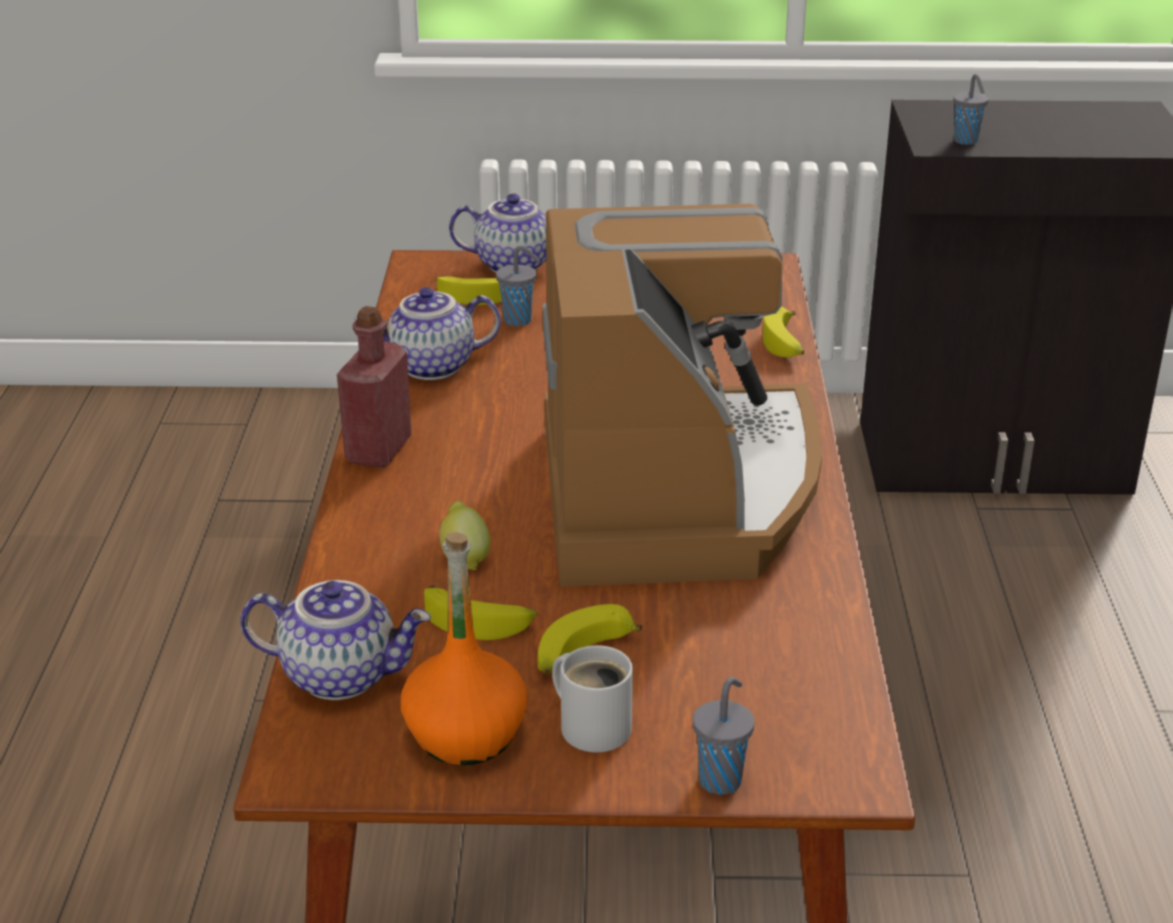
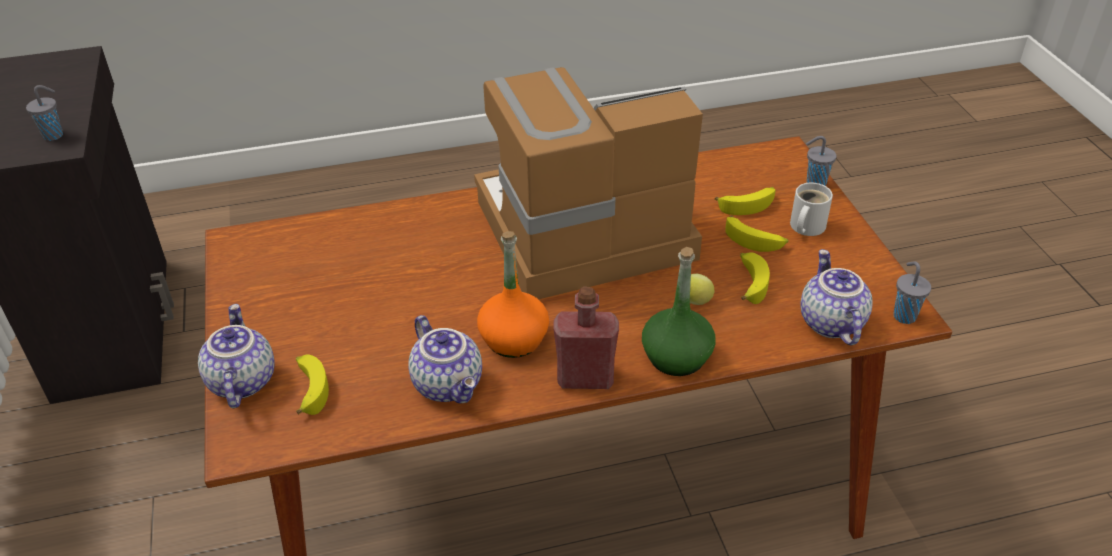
camera: 105 degrees left, 10 degrees up
(367, 521) = (676, 357): none -> green bottle
(466, 735) = (842, 265): orange bottle -> orange bottle (513, 339)
(519, 321) = (354, 353): grey cup -> grey cup (903, 315)
(785, 343) = (367, 216): banana -> banana (747, 204)

